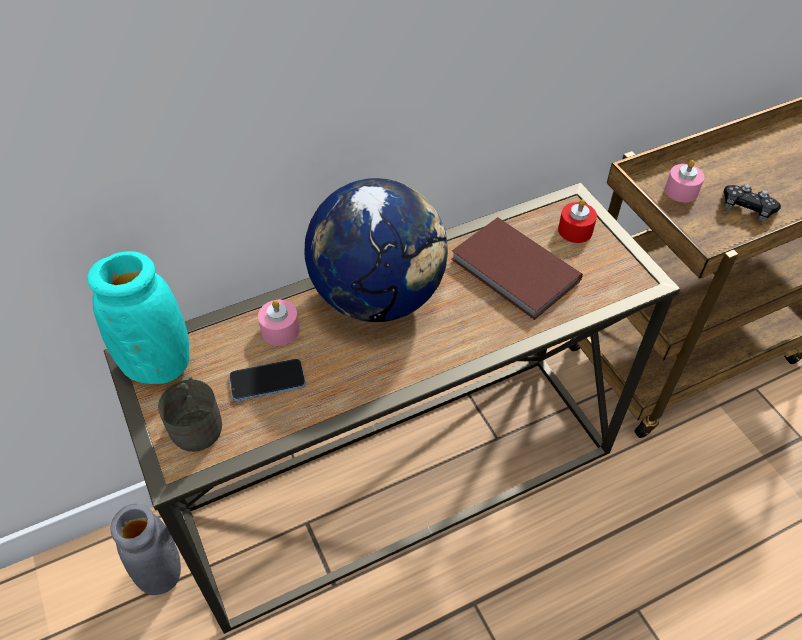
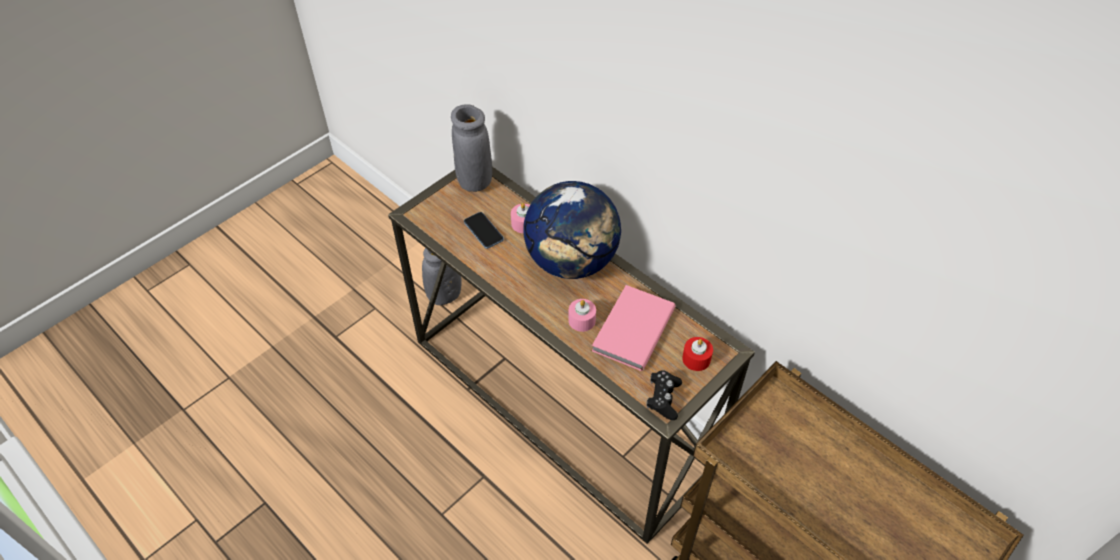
camera: 70 degrees right, 0 degrees up
(158, 365) = (474, 180): turquoise vase -> grey vase
(197, 423) = (444, 212): grey mug -> none
(514, 272) = (631, 329): brown book -> pink book
(681, 191) = (789, 427): pink candle -> pink candle (582, 320)
(747, 209) = (795, 480): black game controller -> black game controller (663, 398)

